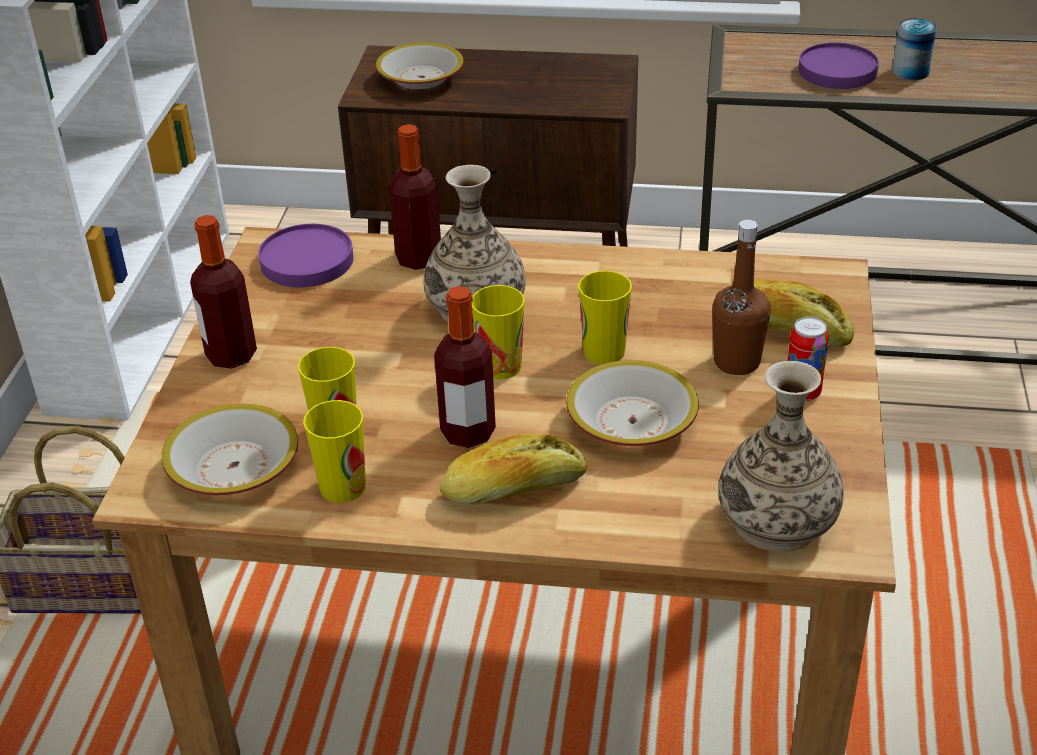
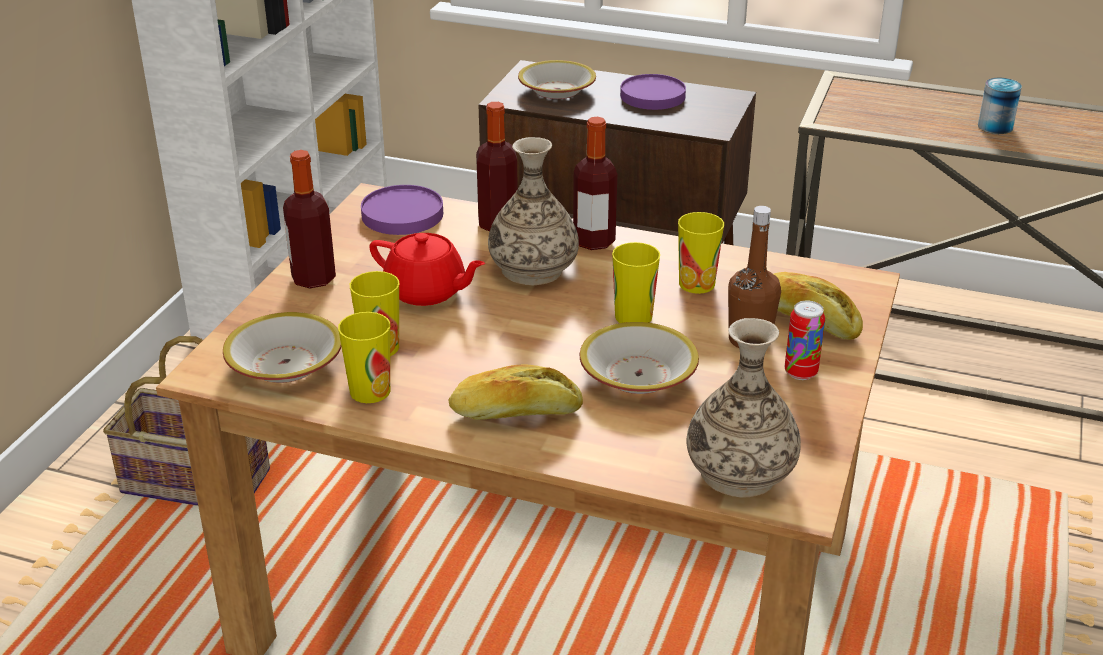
camera: 10 degrees right, 5 degrees down
(366, 353) = (426, 292): none -> red teapot
(468, 432) = (492, 364): bottle -> bottle (594, 241)
(500, 366) = (538, 316): cup -> cup (696, 284)
(838, 70) = (927, 118): purple plate -> purple plate (653, 96)

